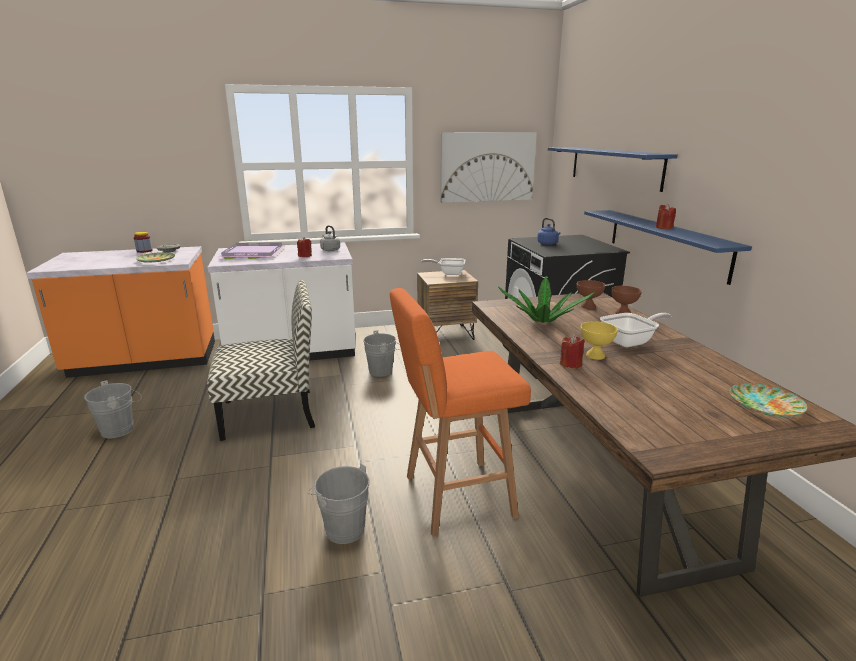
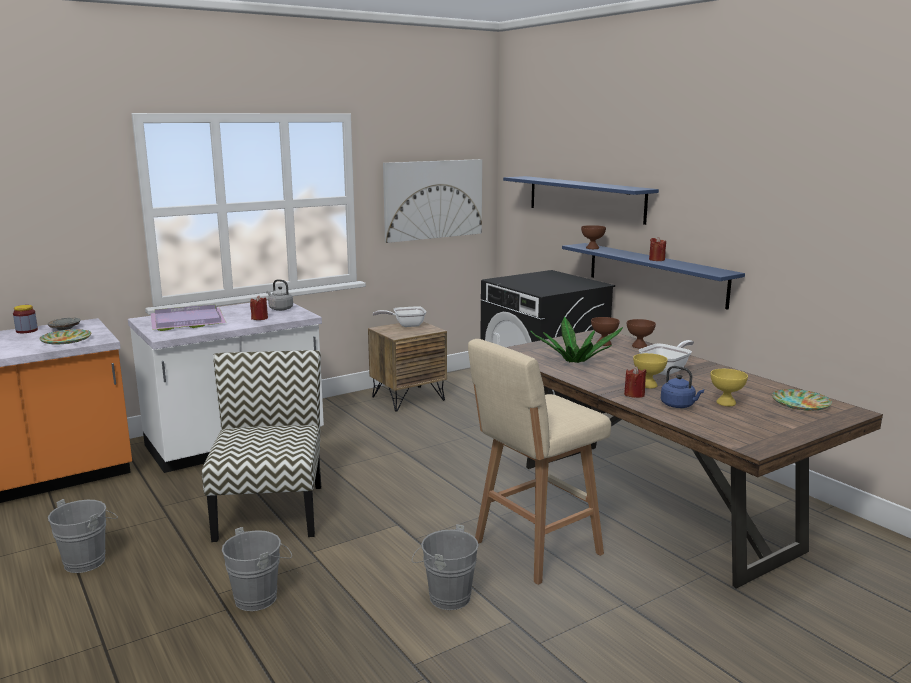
camera: 20 degrees left, 5 degrees down
(271, 413) = (270, 511): chair -> chair turned 60 degrees counterclockwise
(383, 371) = (366, 447): grey bucket -> grey bucket (260, 597)
(455, 496) = (534, 549): orange stool -> beige stool
(548, 244) = (529, 283): blue kettle -> blue kettle (679, 405)
(611, 214) = (593, 248): none -> brown bowl
(668, 389) = (725, 403): none -> yellow bowl

